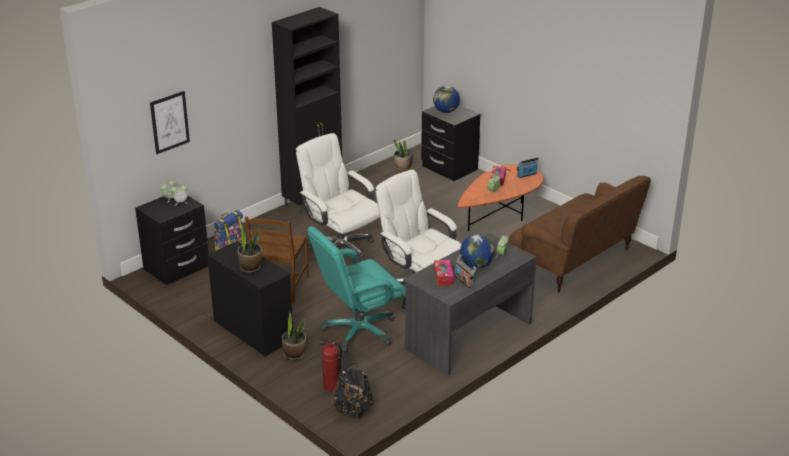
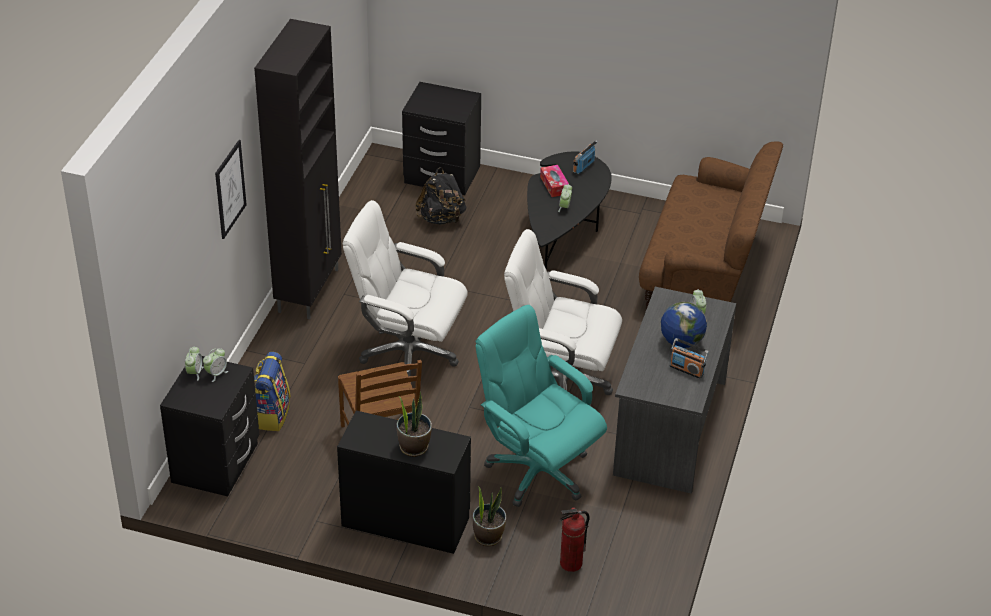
camera: 30 degrees left, 10 degrees up
(169, 122) = (177, 266): picture -> picture (230, 189)
(353, 410) = (624, 586): black backpack -> black backpack (441, 219)
(359, 331) = (537, 471): turquoise office chair -> turquoise office chair turned 105 degrees clockwise
(403, 168) = (382, 194): potted plant -> none
(443, 277) = (658, 372): tissue box -> none
(446, 111) = (434, 102): globe -> none
(500, 214) = (564, 229): orange coffee table -> black coffee table

